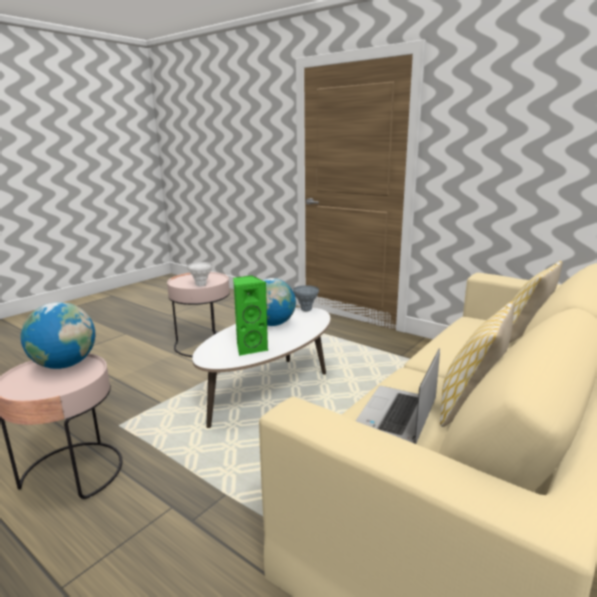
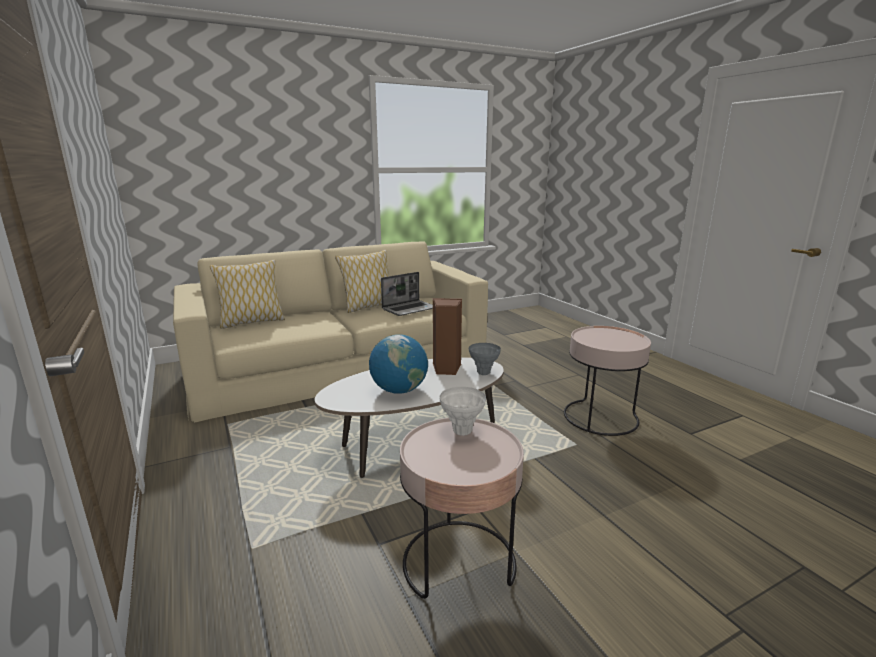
camera: 155 degrees left, 0 degrees up
(65, 365) = (606, 344): globe -> none
(250, 348) = (446, 369): green speaker -> brown speaker
(306, 310) = (335, 403): grey vase -> grey vase (483, 373)

